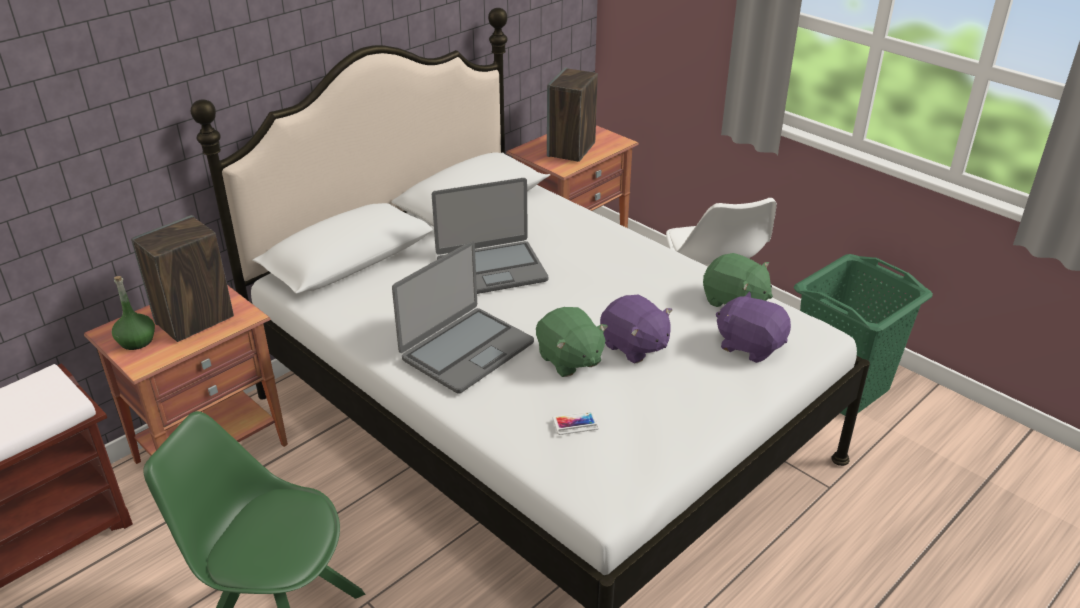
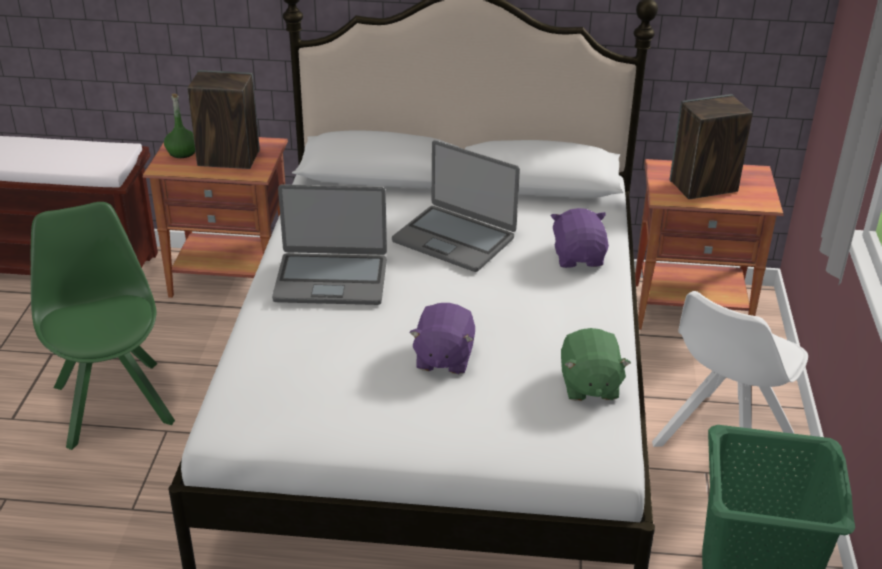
camera: 50 degrees right, 0 degrees up
(569, 360) = (378, 332): green plush toy -> none
(575, 423) = (297, 372): phone -> none
(750, 345) = (528, 422): purple plush toy -> purple plush toy (579, 257)

